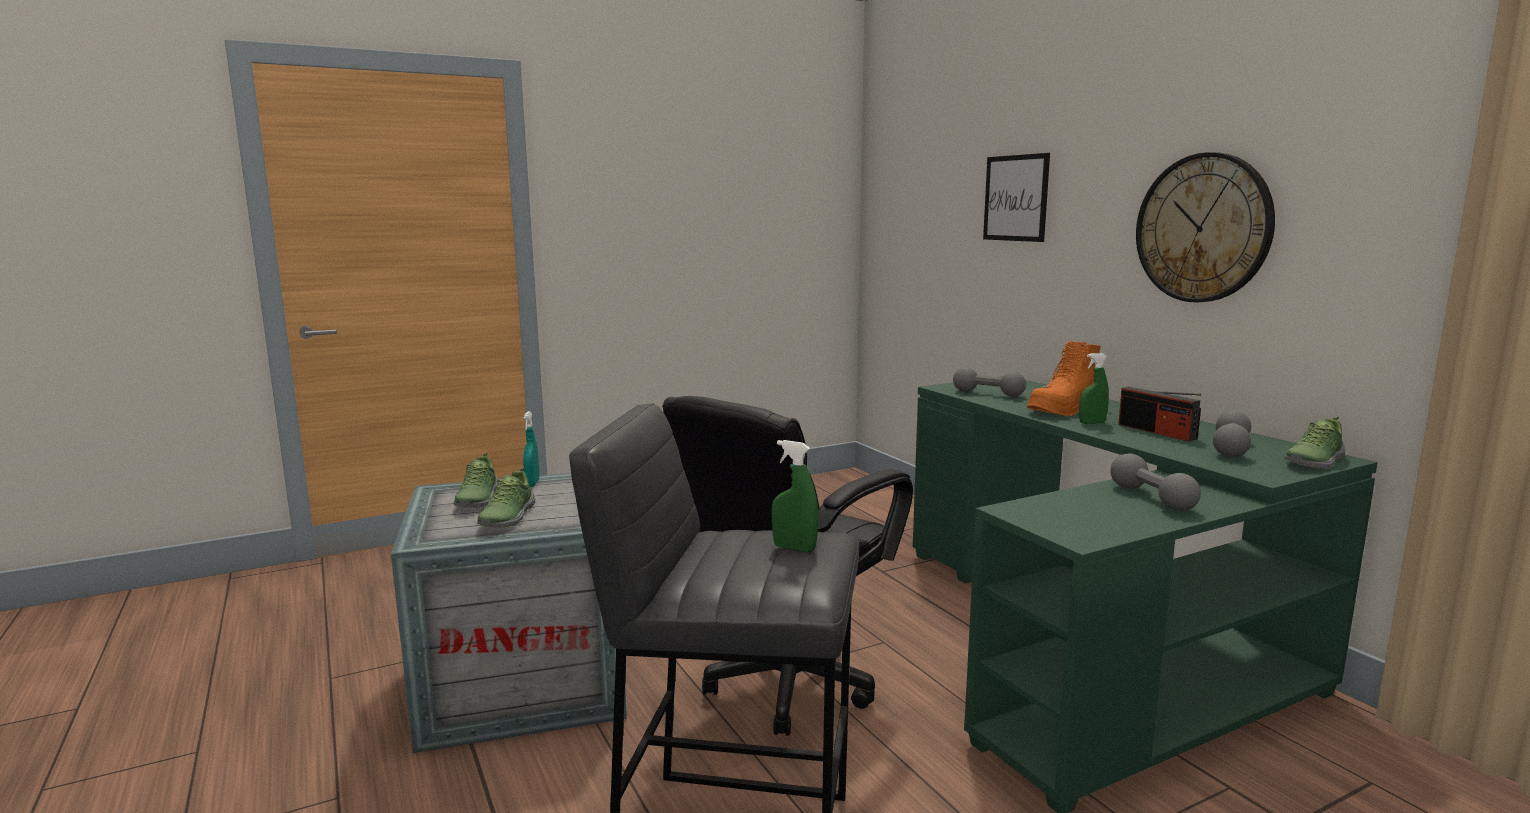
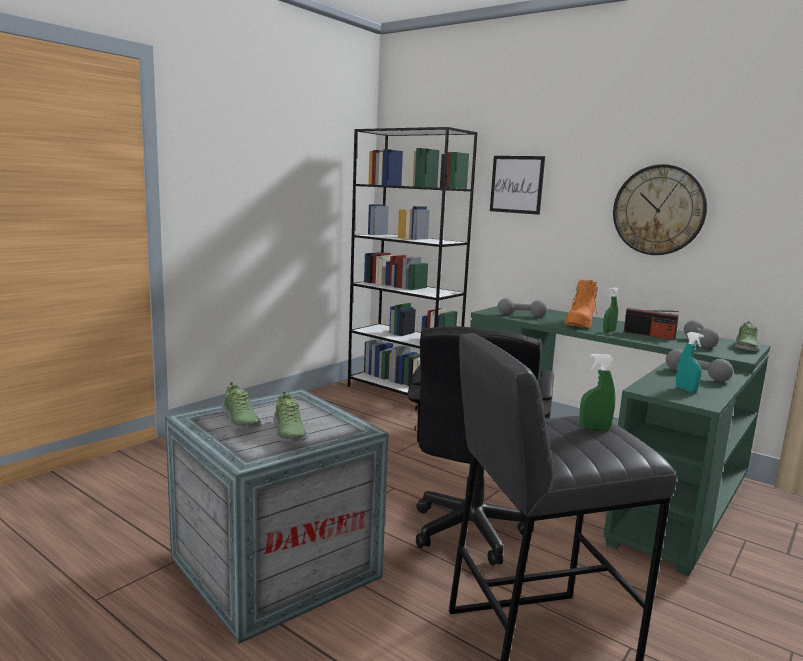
camera: 25 degrees left, 0 degrees up
(532, 484) = (266, 404): turquoise spray bottle -> turquoise spray bottle (686, 389)
(875, 498) = (403, 393): none -> white bookcase

